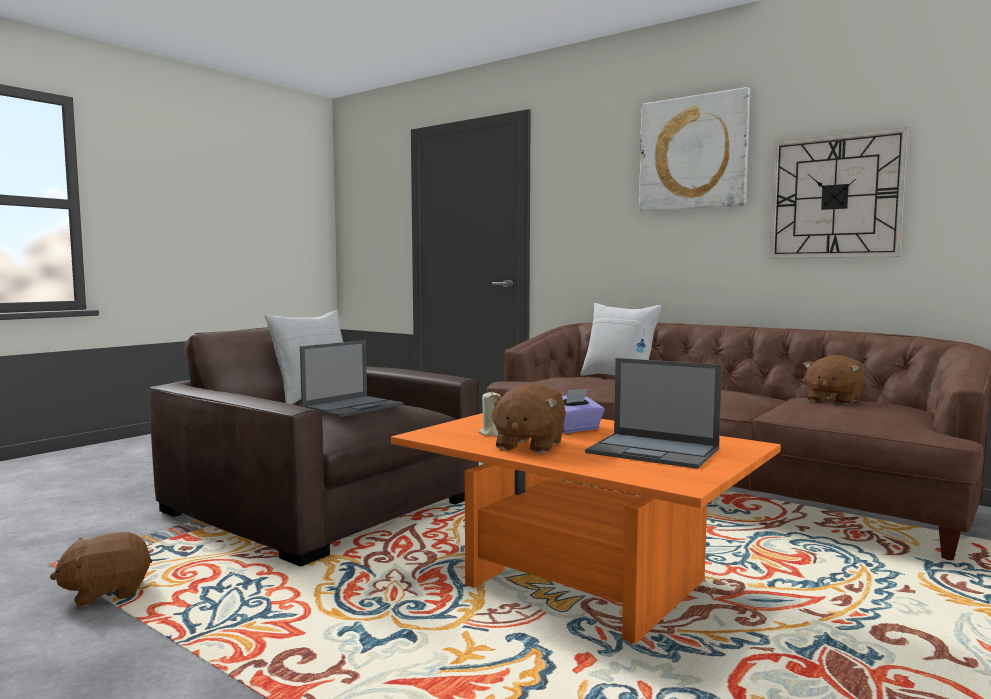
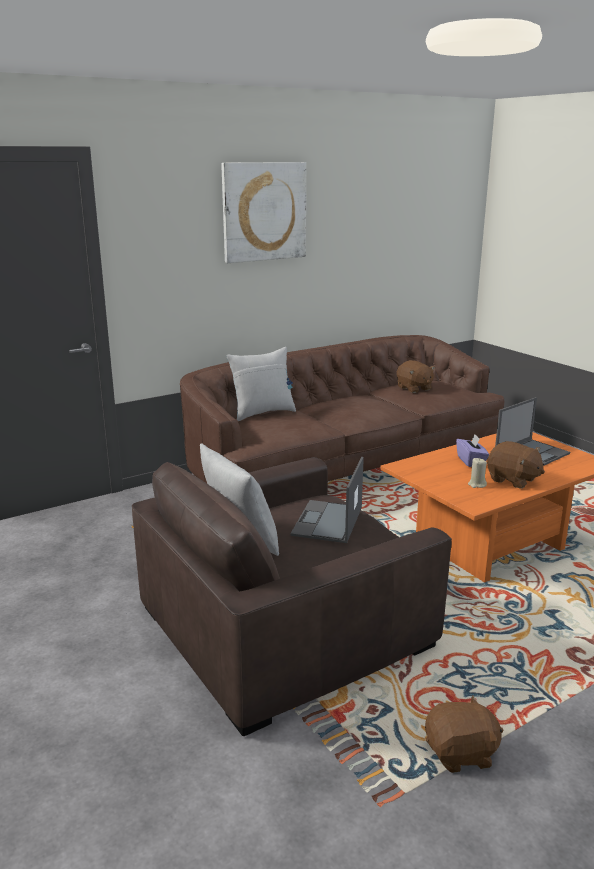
camera: 70 degrees left, 15 degrees up
(106, 592) = (461, 754): brown plush toy -> brown plush toy turned 90 degrees counterclockwise
(353, 407) = (327, 522): laptop -> laptop turned 135 degrees counterclockwise
(835, 197) = (353, 249): wall clock -> none

